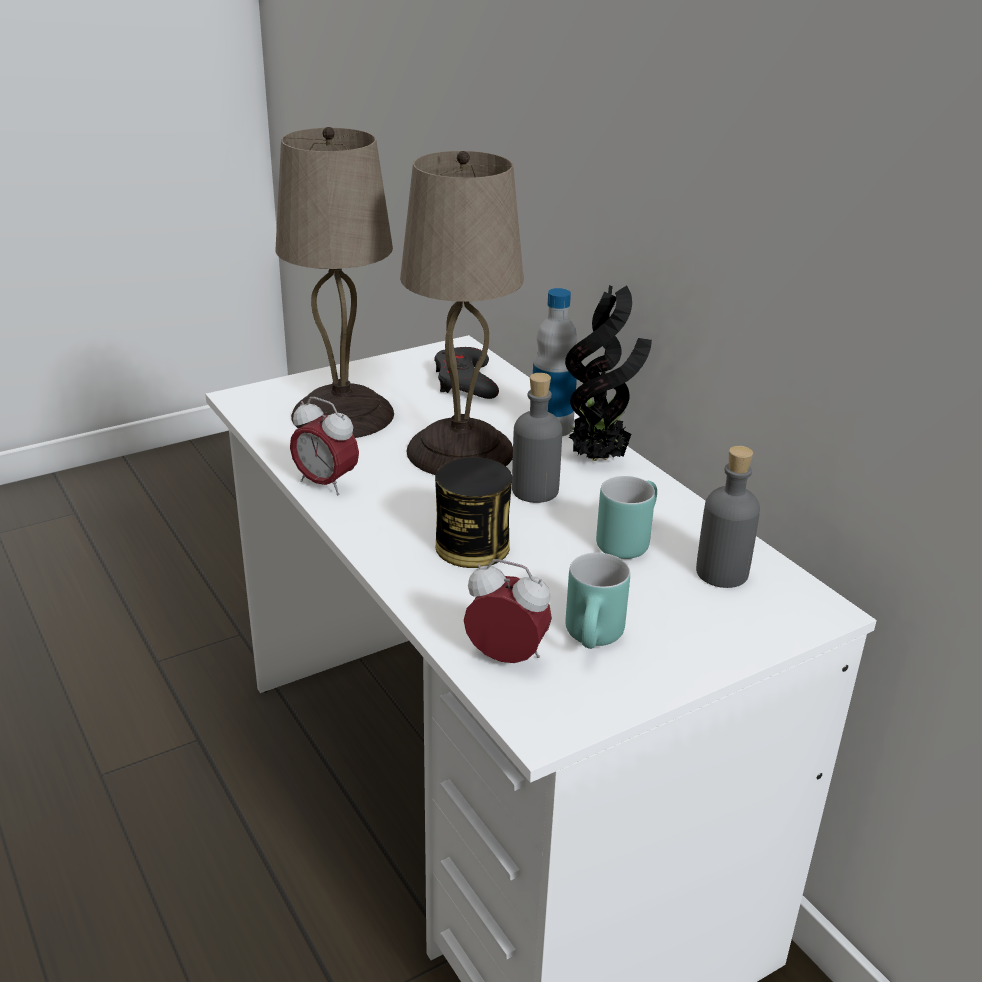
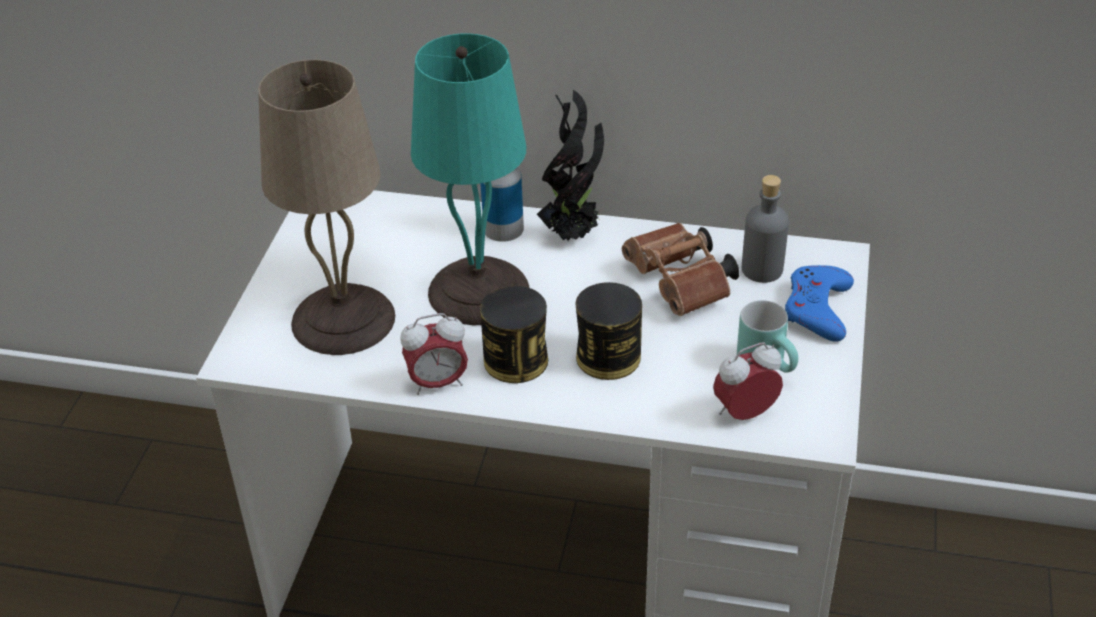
camera: 45 degrees left, 10 degrees up
(402, 505) = (515, 360): none -> can
(463, 450) = (480, 290): beige table lamp -> turquoise table lamp
(465, 381) = (379, 229): grey game controller -> none
(535, 490) = (576, 288): grey bottle -> none
(625, 540) = (682, 285): turquoise mug -> brown binoculars
(723, 632) = (817, 309): none -> blue game controller

